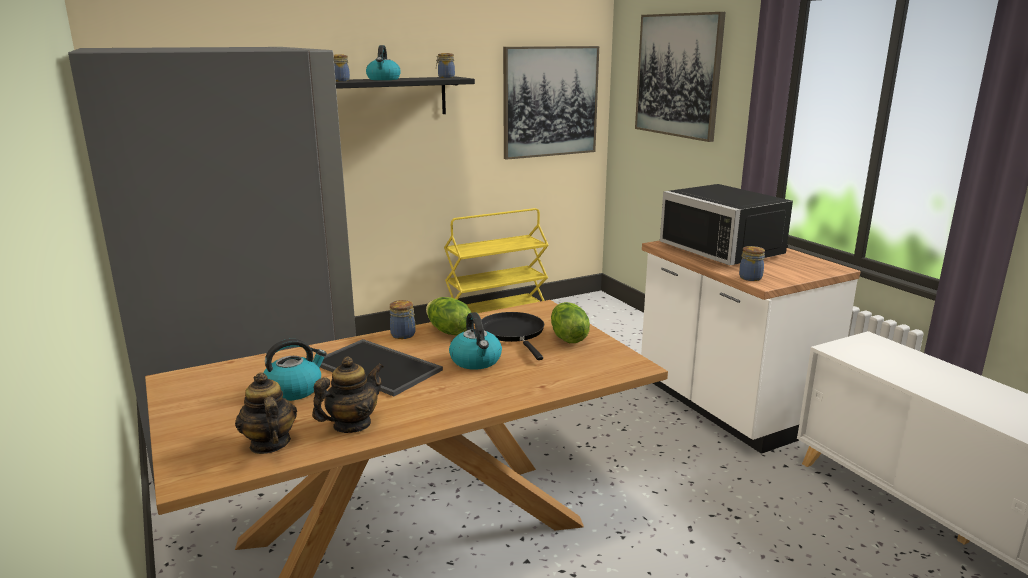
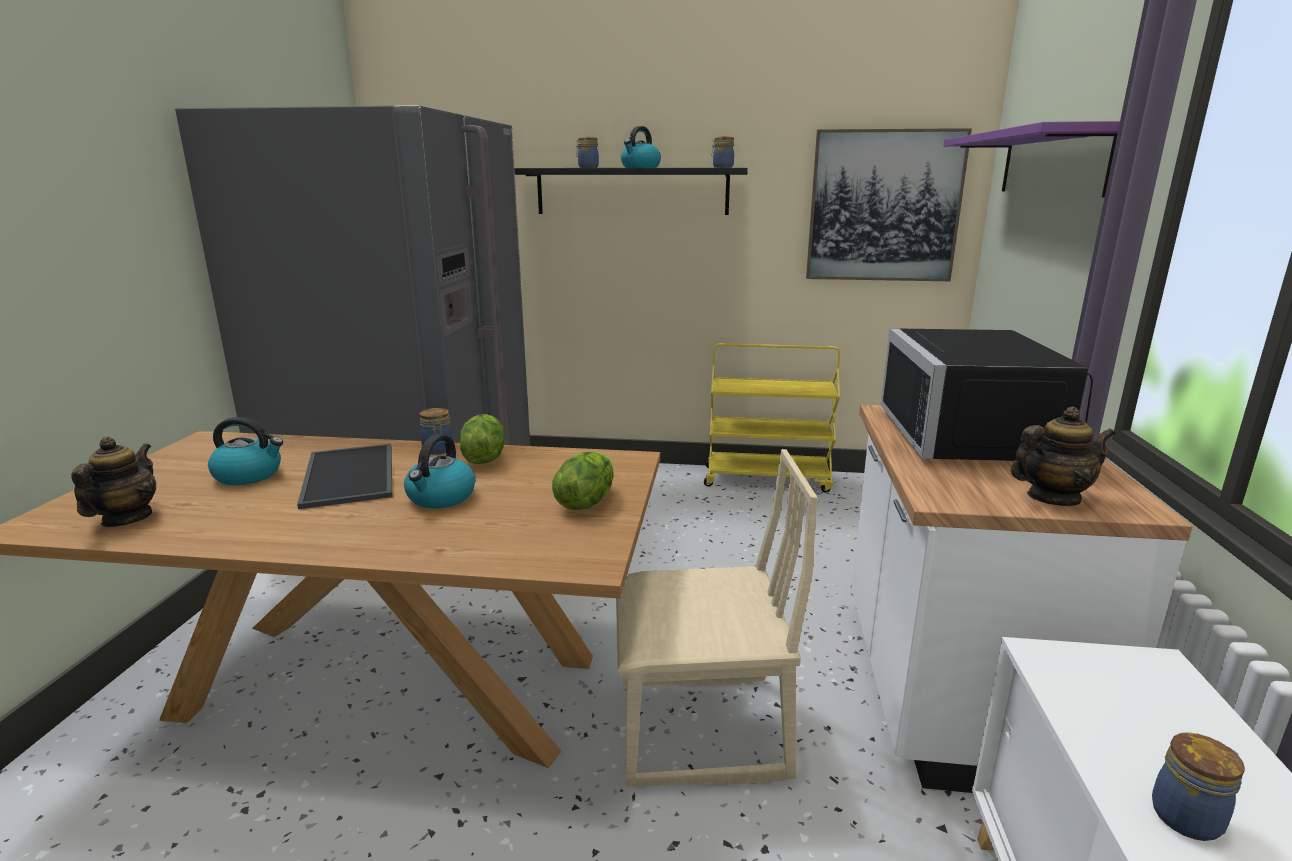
camera: 35 degrees right, 0 degrees up
(352, 425) = (209, 525): teapot -> teapot (1052, 498)
(513, 333) = (539, 479): black frying pan -> none
(638, 473) = (701, 730): none -> beige chair
(678, 75) = (1051, 163): picture -> purple shelf
(751, 277) = (933, 485): jar -> jar (1188, 817)

